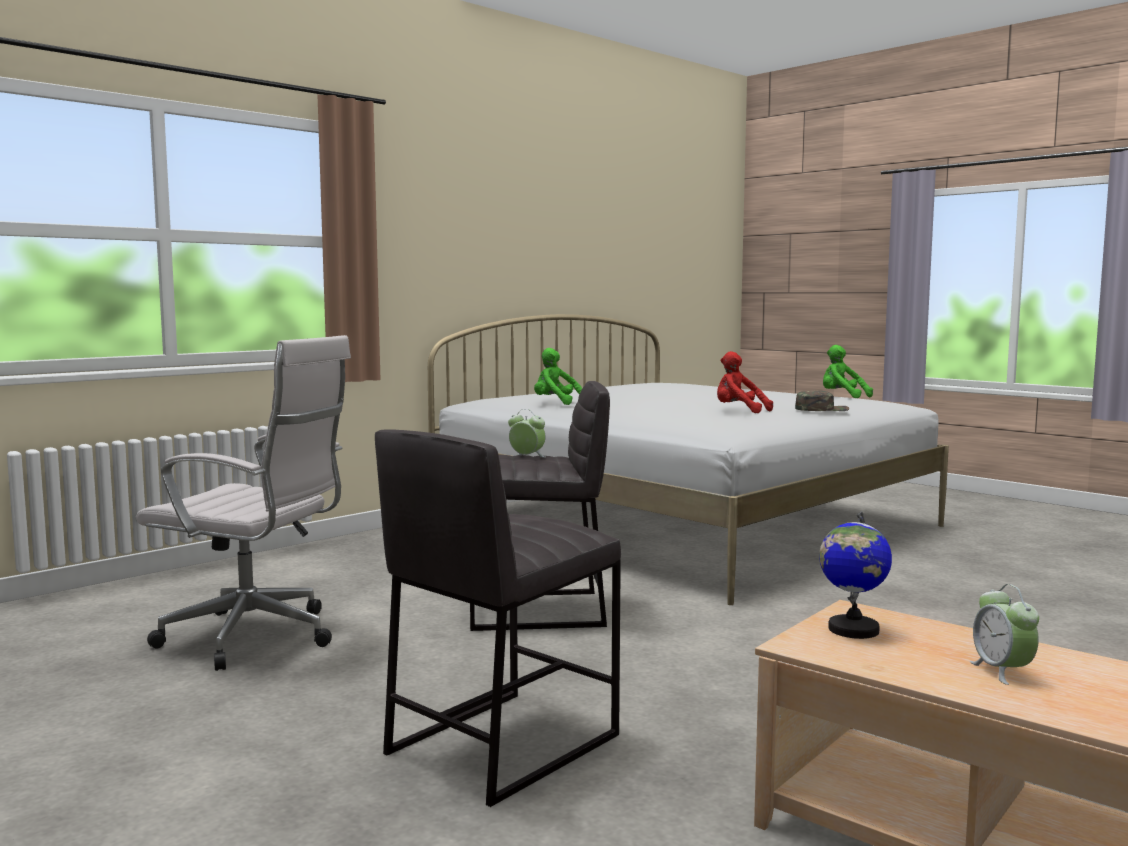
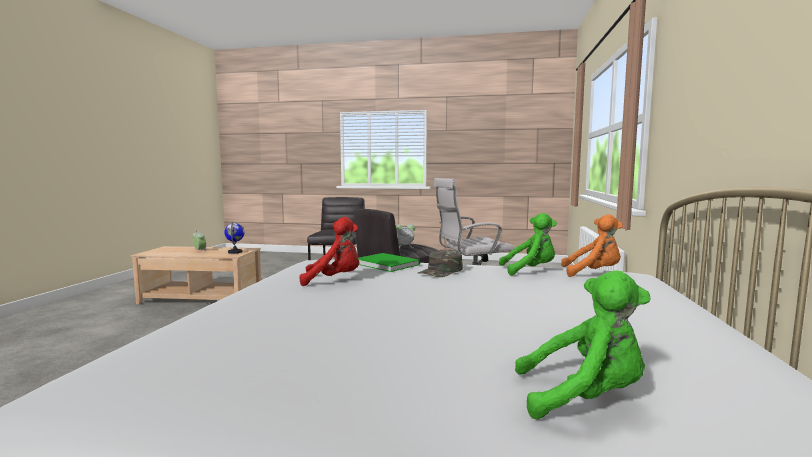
camera: 145 degrees right, 0 degrees up
(520, 399) = (593, 273): none -> orange plush toy
(663, 415) = (386, 263): none -> green book
(821, 409) = (243, 298): green cap -> green cap (441, 271)
(842, 397) = (191, 391): green plush toy -> green plush toy (584, 398)

